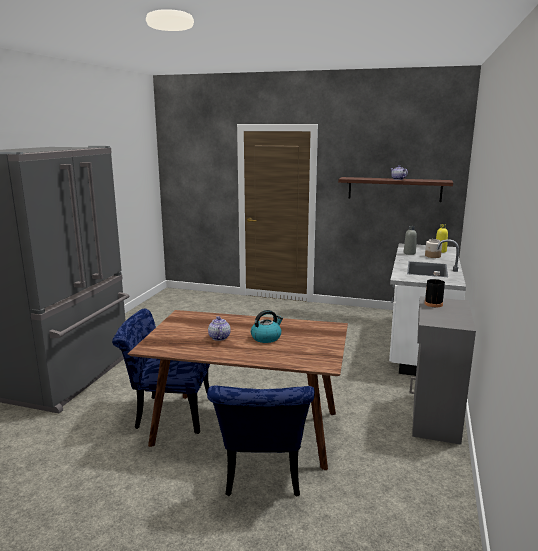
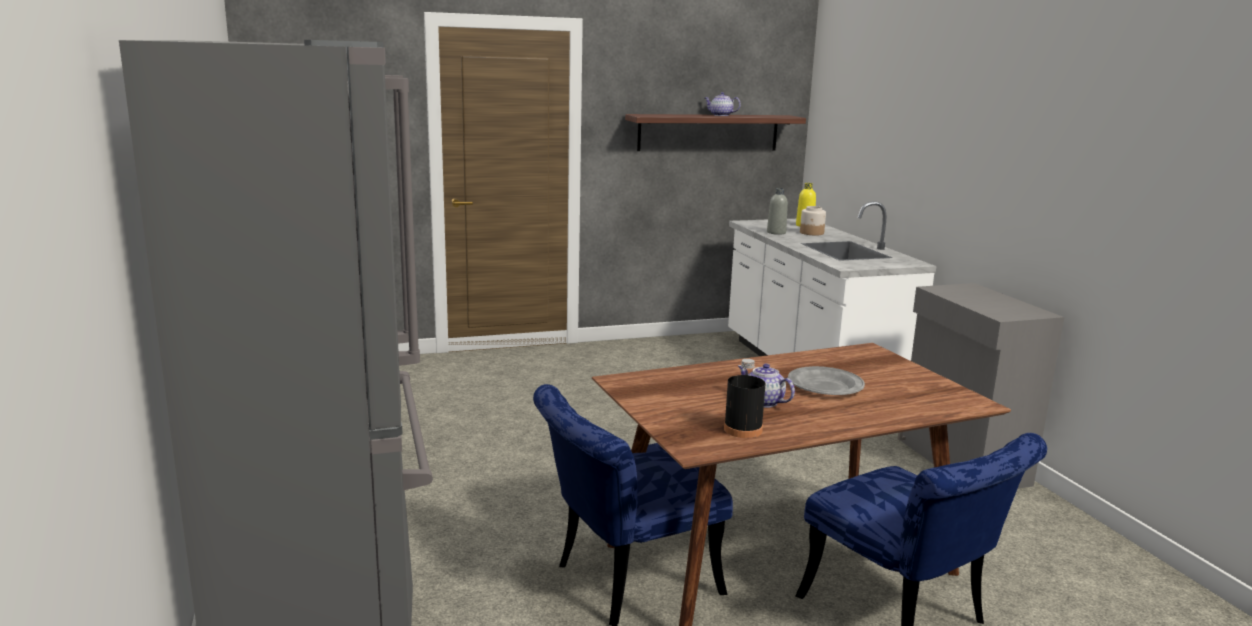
camera: 35 degrees left, 0 degrees up
(266, 337) = (824, 386): kettle -> grey plate
(433, 304) = (954, 294): black bottle -> black bottle (743, 429)

